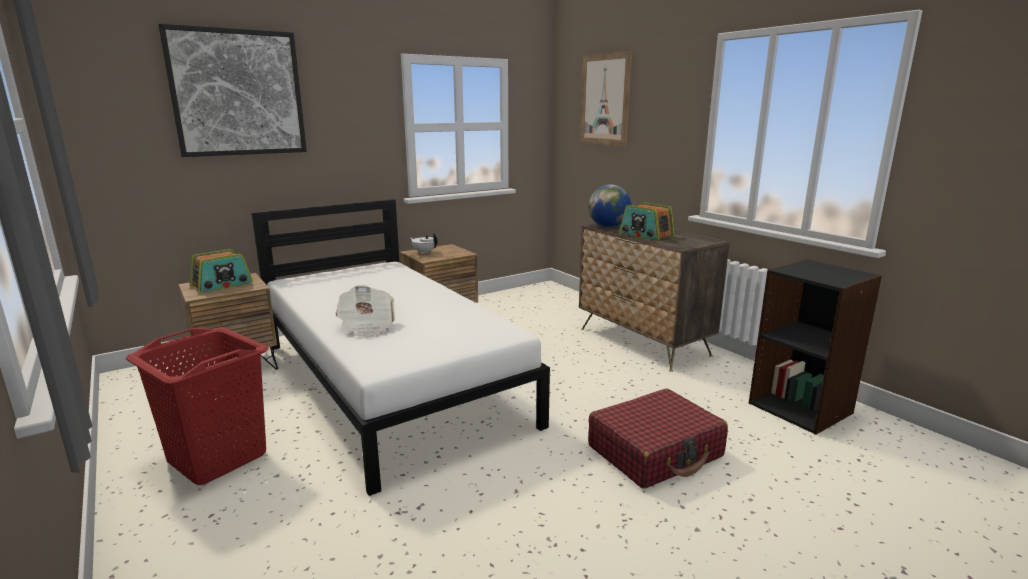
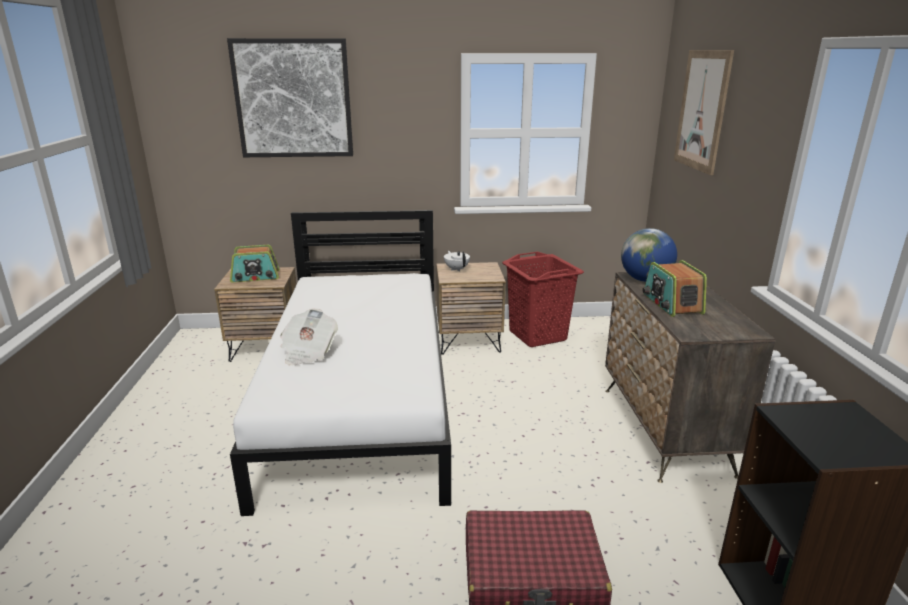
camera: 30 degrees right, 5 degrees up
(217, 458) = (180, 435): red laundry basket -> red laundry basket (537, 335)

